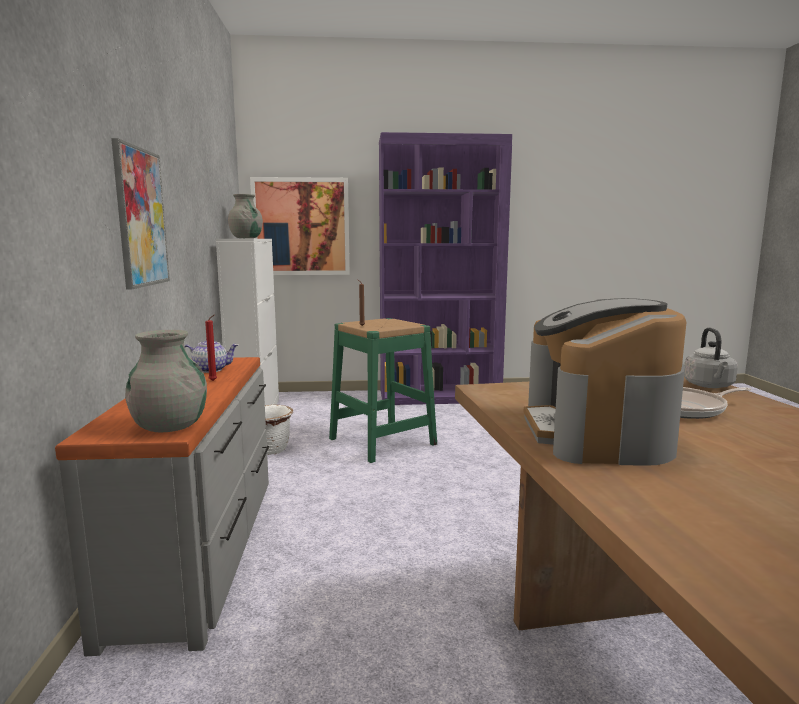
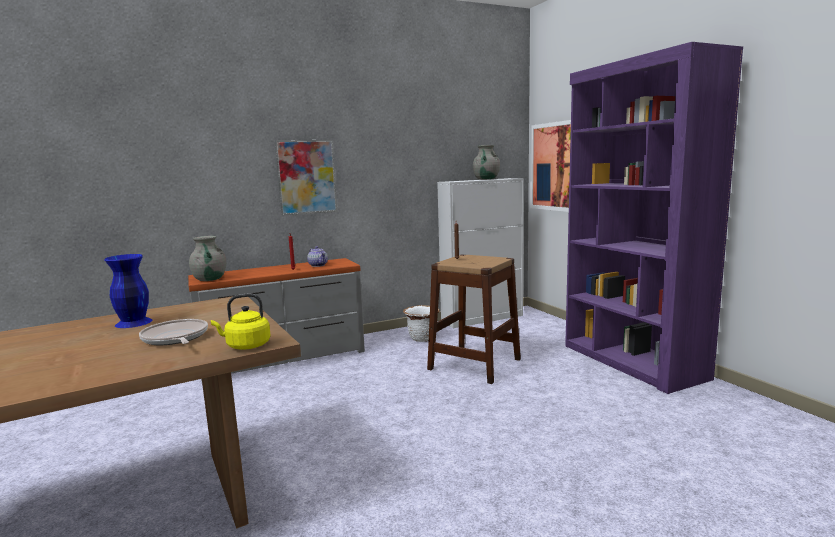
camera: 70 degrees right, 0 degrees up
(382, 441) = (474, 364): green stool -> brown stool
(596, 431) = (133, 323): coffee machine -> blue vase
(709, 386) = (246, 346): grey kettle -> yellow kettle

